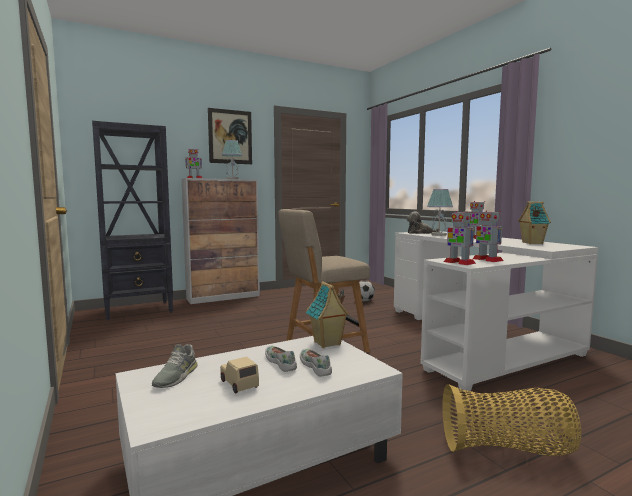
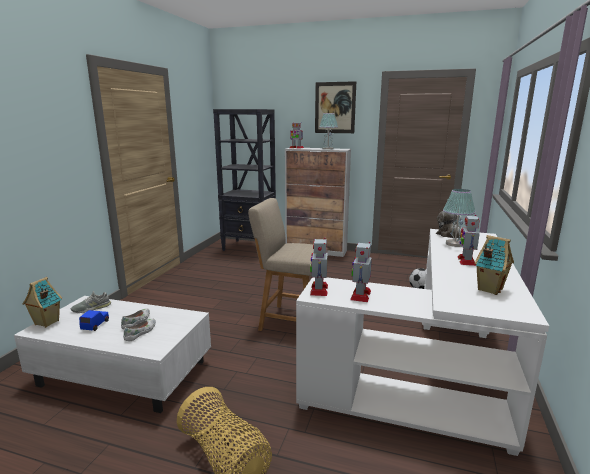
camera: 45 degrees right, 10 degrees up
(239, 384) = (95, 325): beige toy car -> blue toy car
(327, 344) = (185, 320): toy house -> toy house (46, 323)

